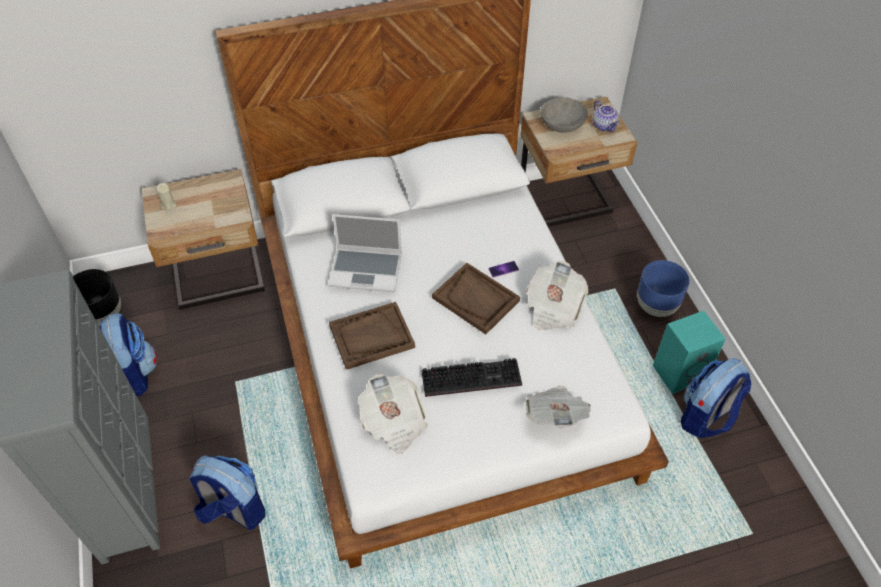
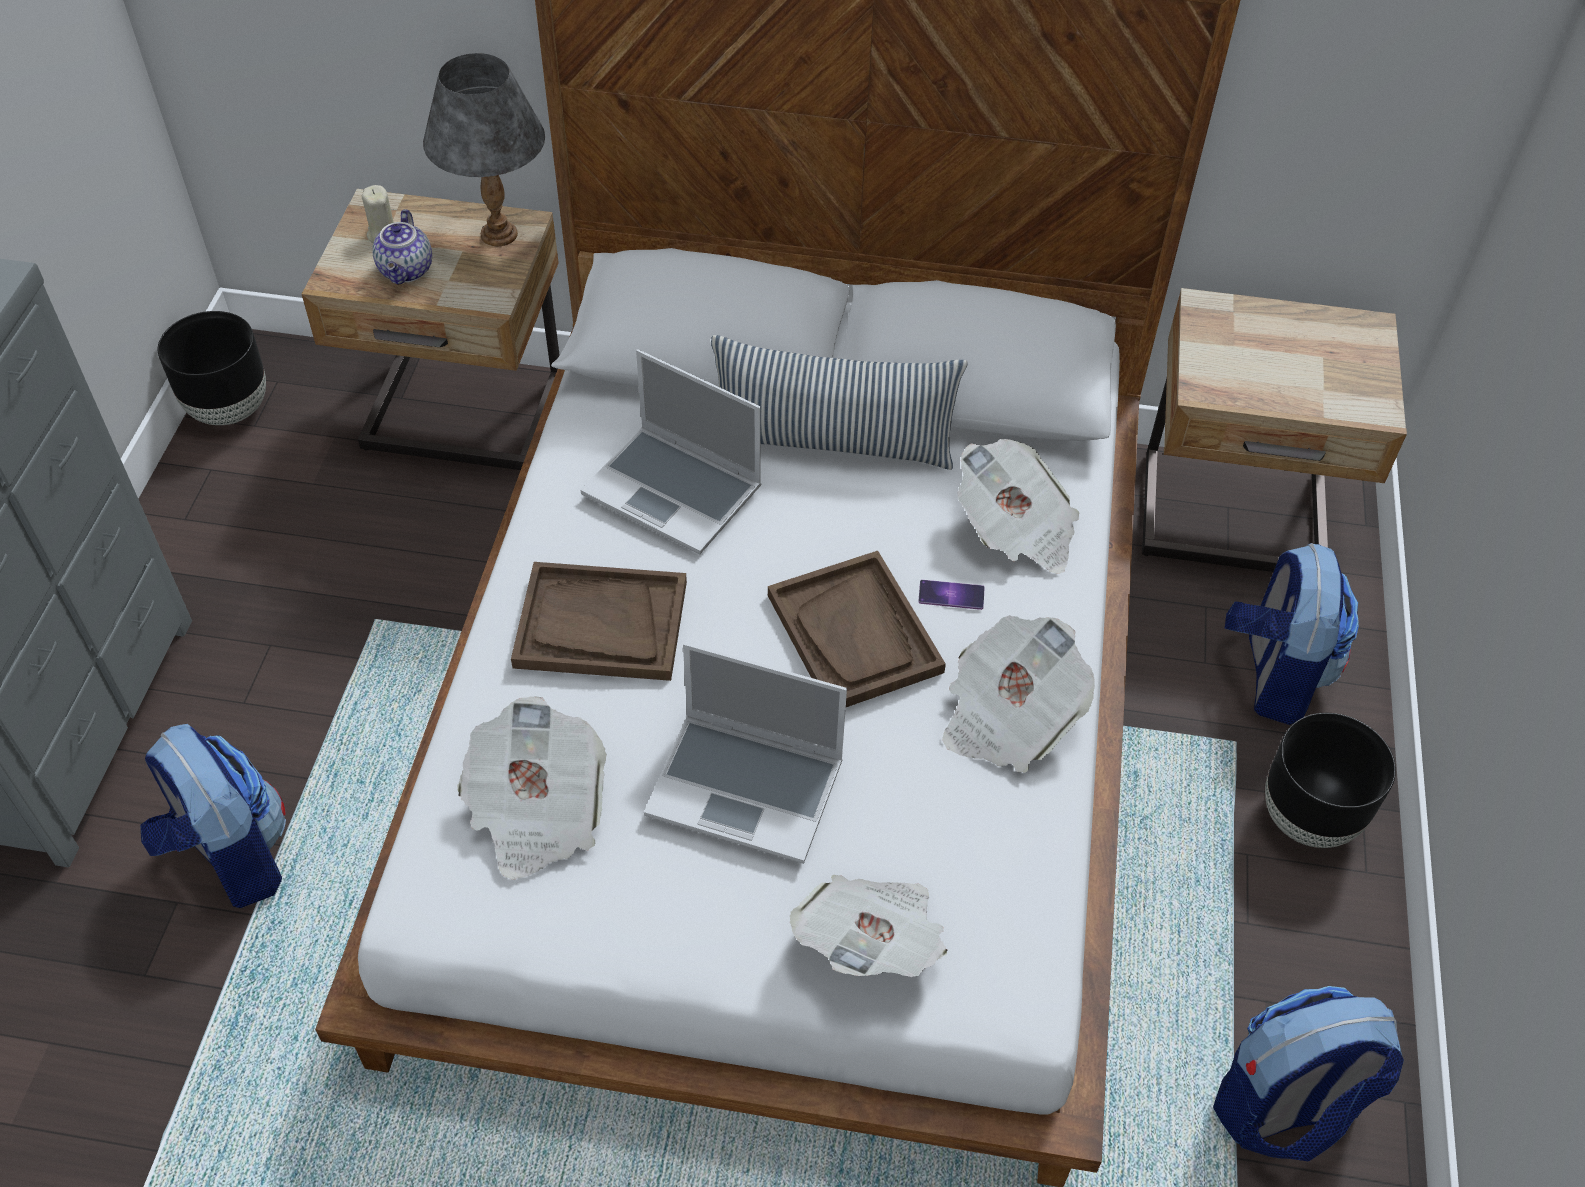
camera: 25 degrees right, 0 degrees up
(133, 373) = (215, 532): backpack -> backpack (1273, 674)
(223, 187) = (498, 234): none -> grey table lamp
(418, 226) = (832, 443): none -> pillow
(472, 377) = (748, 788): keyboard -> laptop
(512, 234) = (1016, 530): none -> newspaper
(562, 124) = (1254, 340): grey bowl -> none
(604, 126) = (1350, 374): teapot -> teapot (407, 271)
(656, 306) = (1308, 817): blue planter -> black planter
(679, 372) = (1280, 982): turquoise speaker -> none

